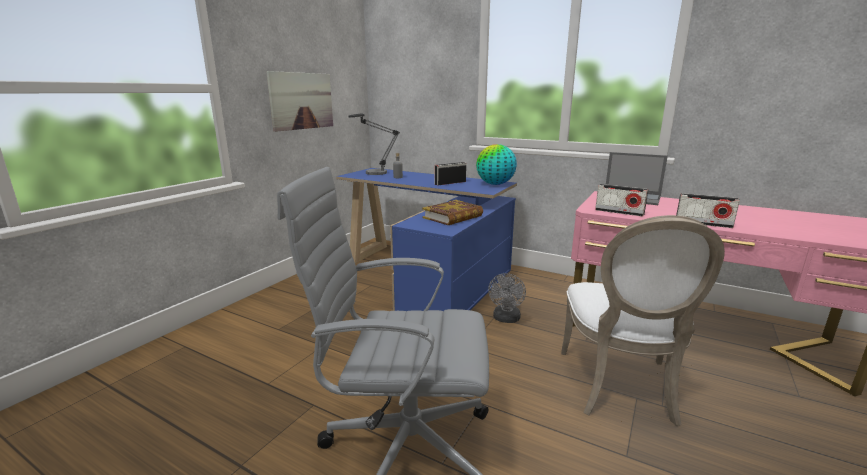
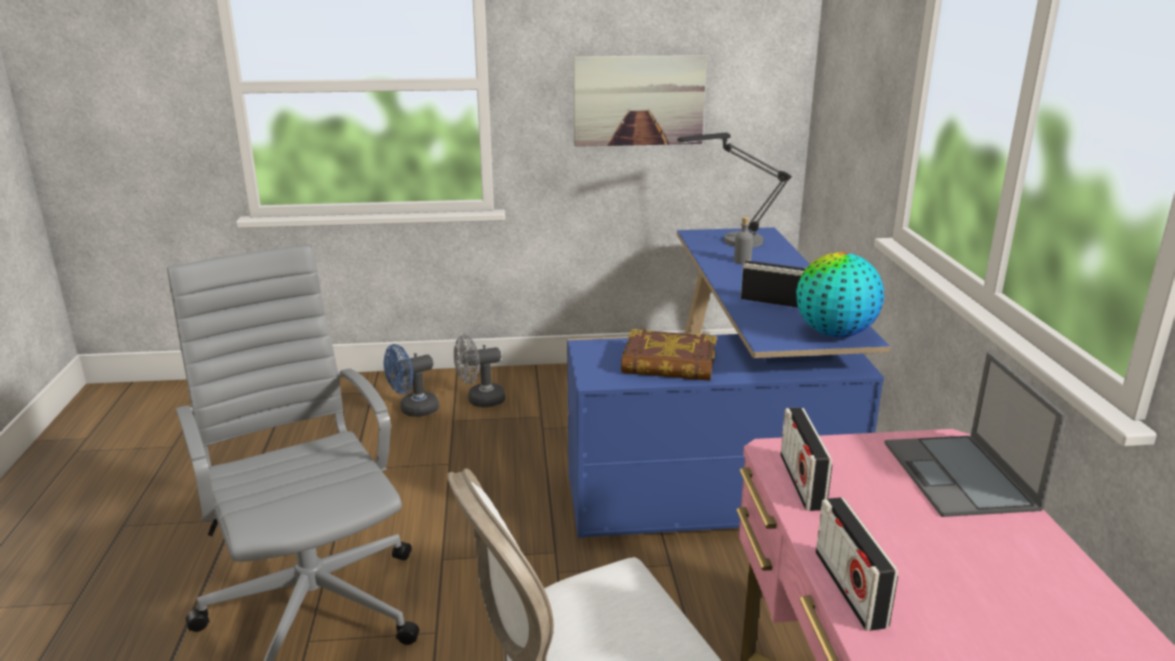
camera: 55 degrees right, 5 degrees up
(240, 338) = (413, 410): none -> blue fan
(506, 319) = (677, 579): grey fan -> grey fan (480, 400)

